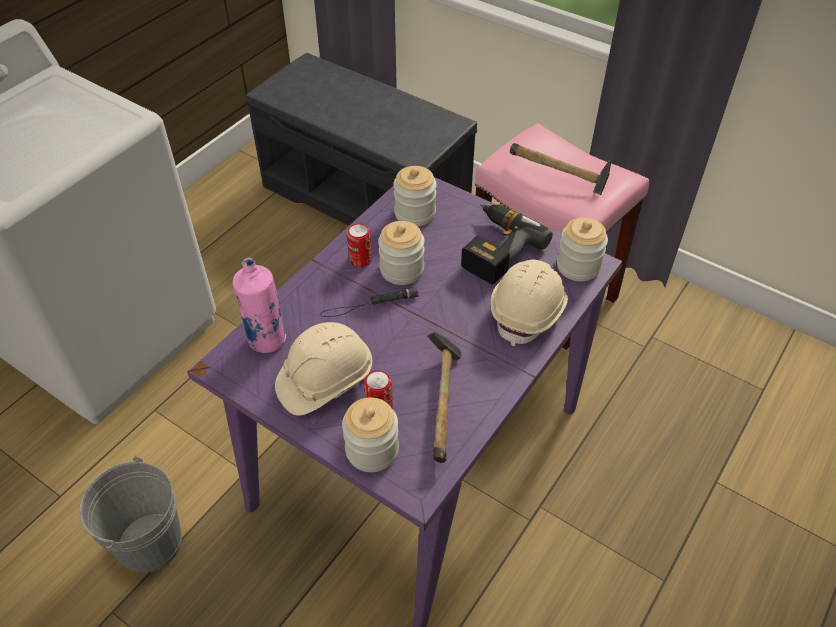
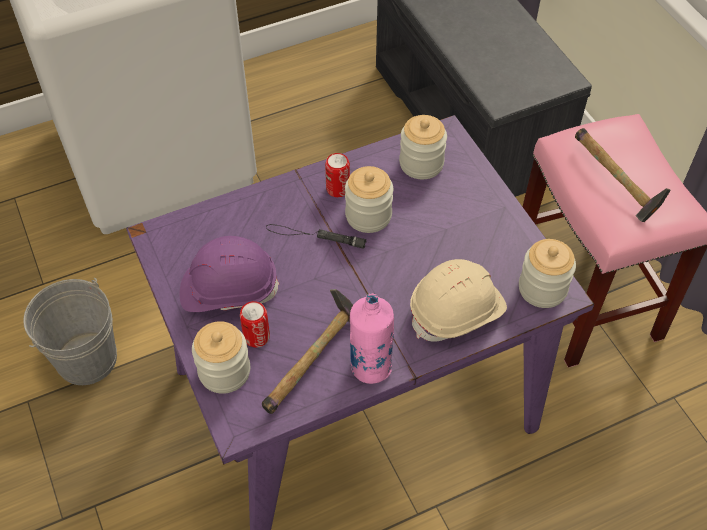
camera: 30 degrees right, 5 degrees up
(266, 340) = (206, 229): pink bottle -> pink bottle (370, 367)
(324, 380) = (228, 289): beige hard hat -> purple hard hat
(494, 248) = (471, 233): power drill -> none

